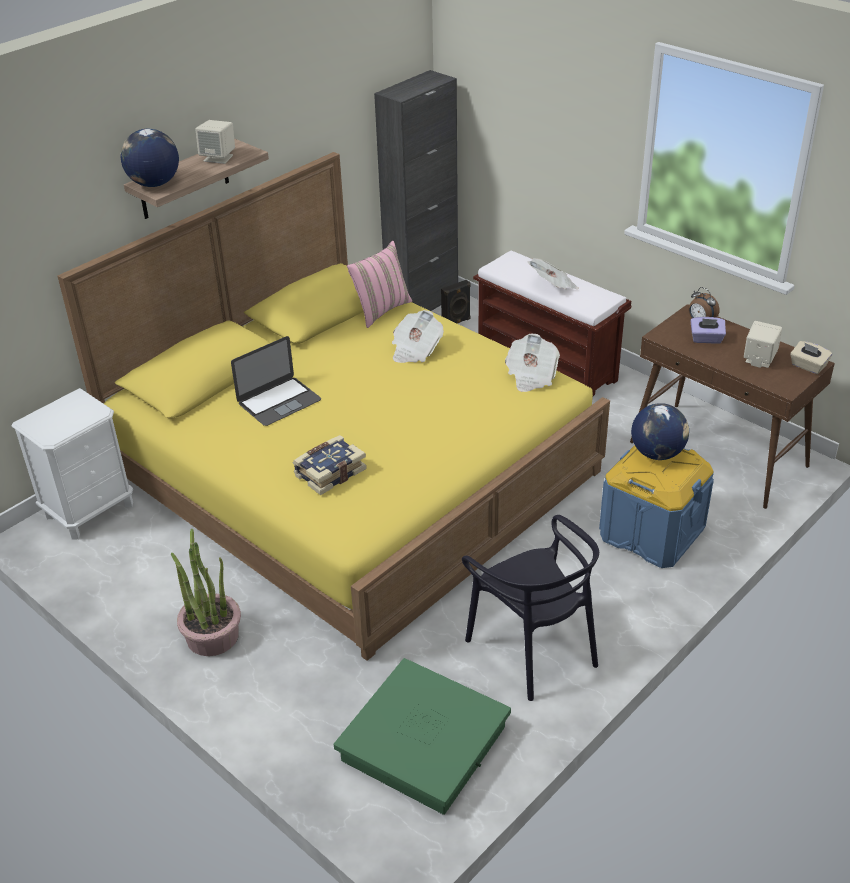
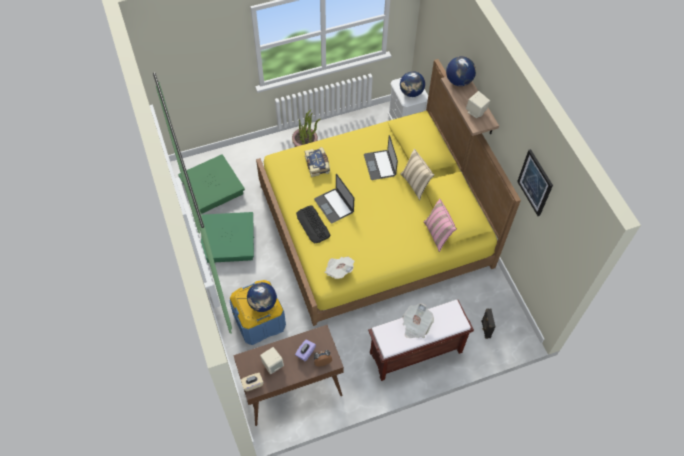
camera: 115 degrees right, 20 degrees up
(72, 412) = (411, 93): none -> globe
(295, 354) = (415, 184): none -> beige pillow
(330, 94) = (535, 182): none -> picture
(409, 422) = (334, 205): none -> laptop
(415, 350) = (390, 232): newspaper -> none
(422, 304) = (515, 321): black cabinet -> none
(469, 431) = (313, 225): none -> keyboard
(533, 649) = (228, 240): black chair -> green storage box

